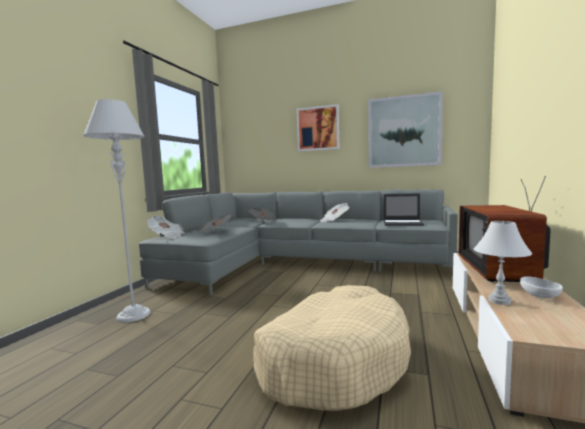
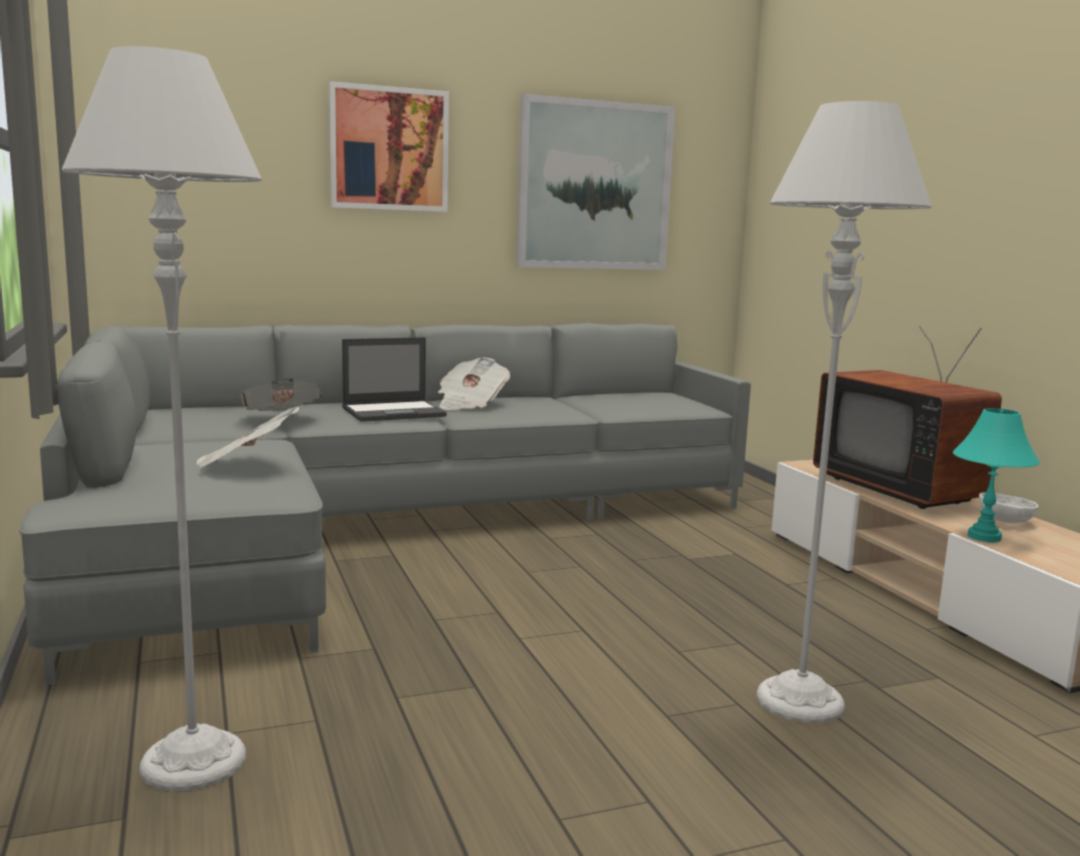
camera: 40 degrees left, 5 degrees up
(166, 236) = (110, 495): newspaper -> none
(333, 359) = (800, 700): beige dog bed -> grey floor lamp
(403, 223) = (636, 404): laptop -> laptop (395, 412)
(499, 301) = (984, 537): white table lamp -> turquoise table lamp

